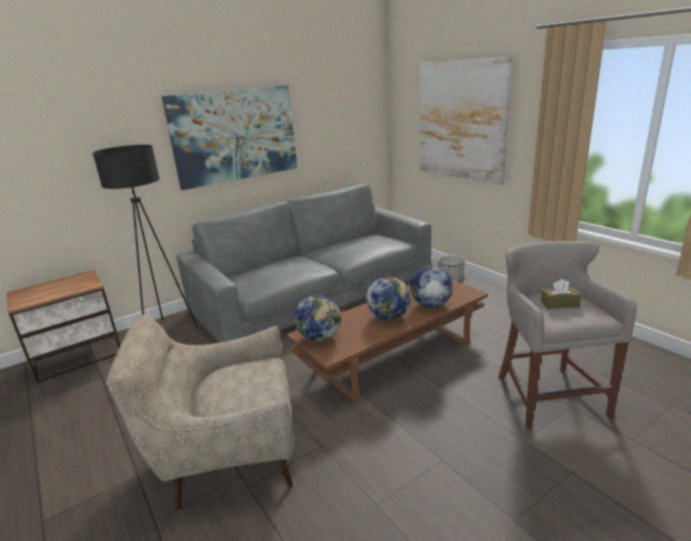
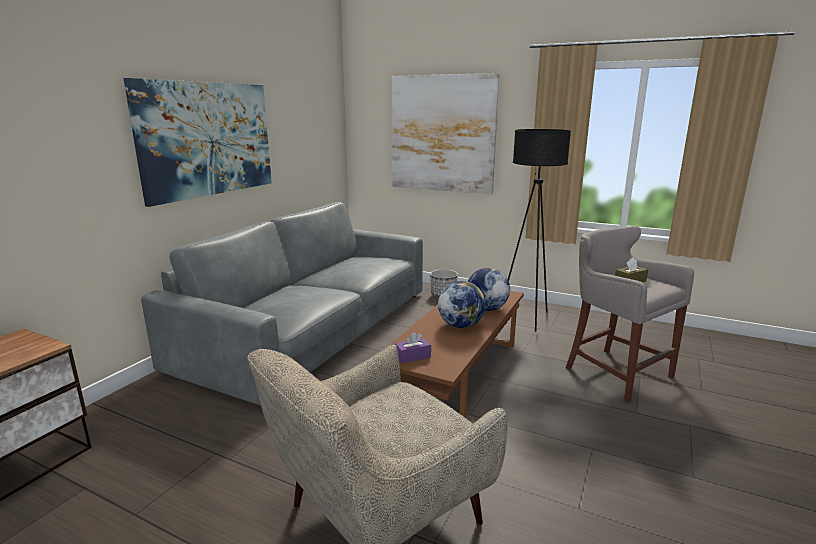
camera: 30 degrees left, 5 degrees down
(168, 331) = (145, 404): black floor lamp -> black floor lamp (526, 318)
(320, 337) = (412, 356): globe -> purple tissue box

